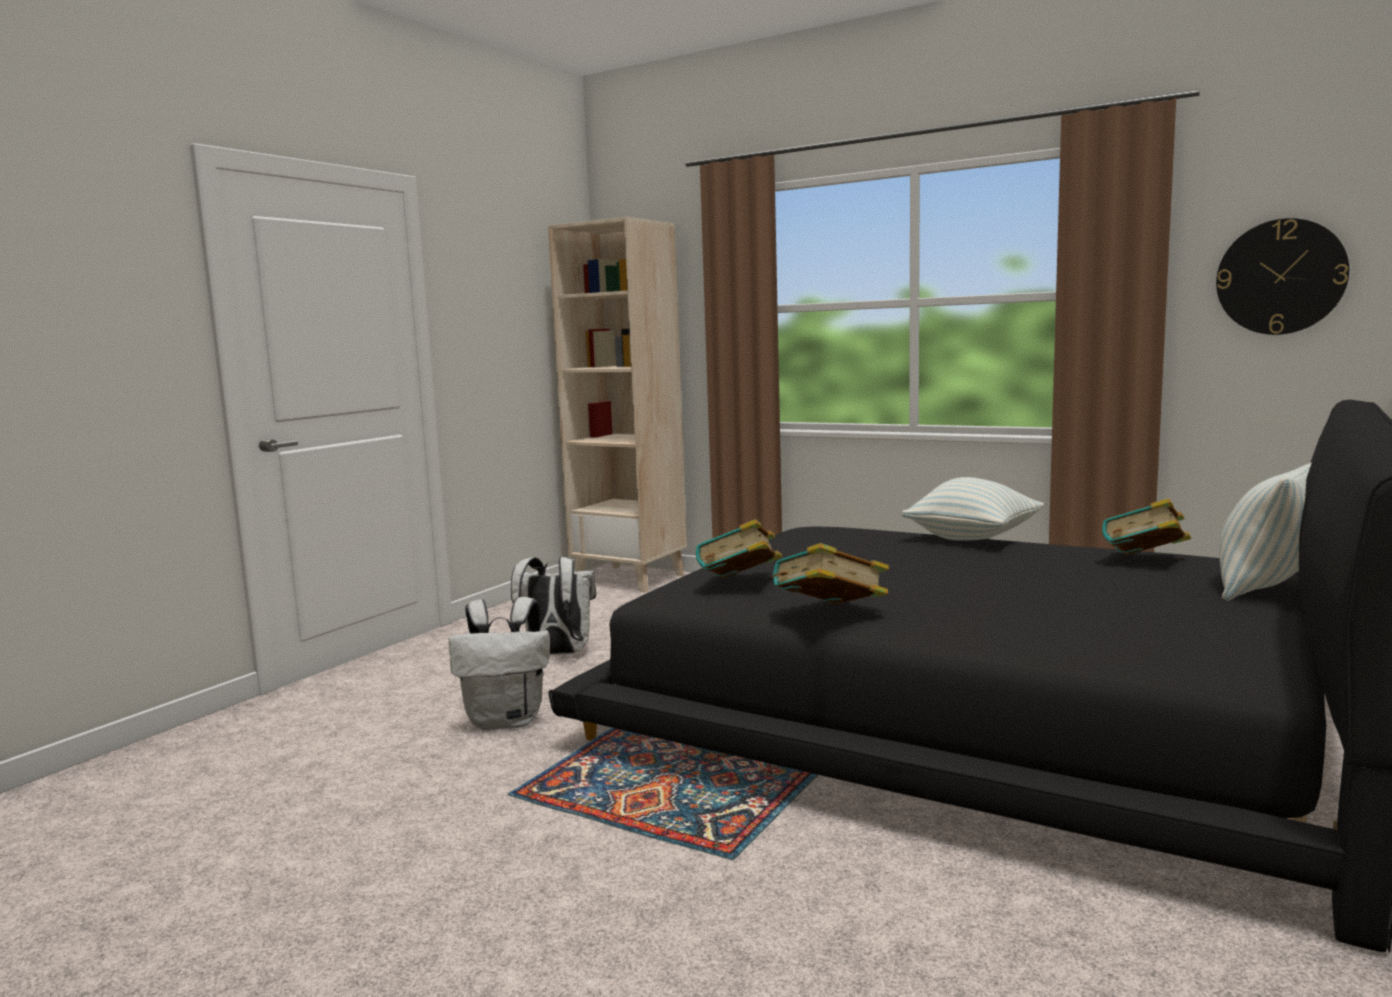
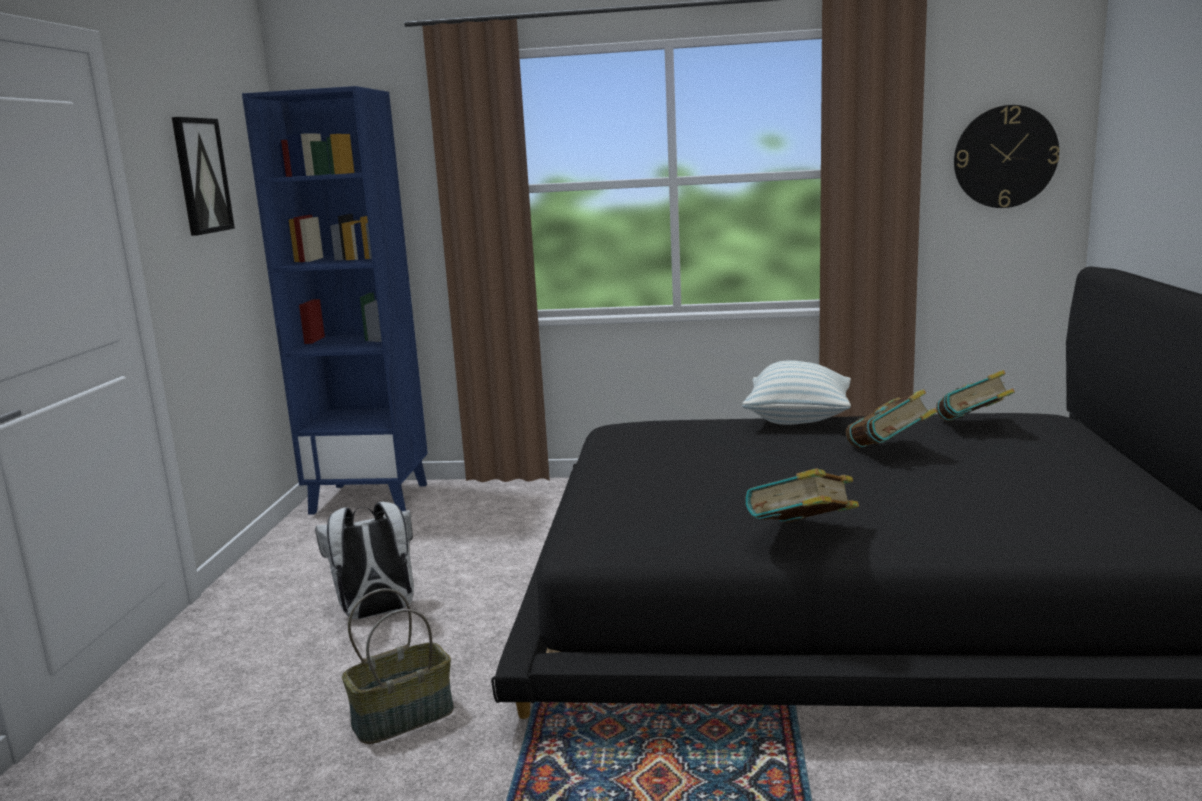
camera: 25 degrees left, 5 degrees up
(503, 290) = (201, 176): none -> picture
(507, 720) = (403, 717): white backpack -> basket
(630, 578) = (371, 498): beige bookcase -> blue bookcase
(740, 585) = (663, 513): book -> book (888, 452)
(1264, 589) = (1090, 442): pillow -> none

